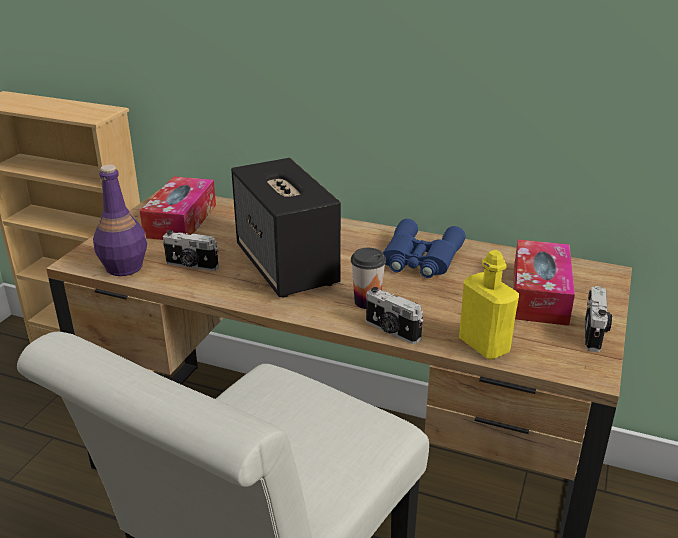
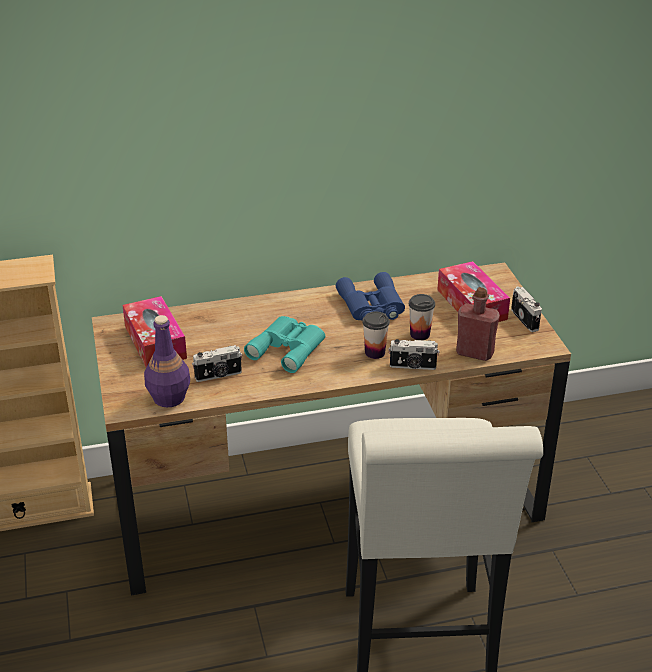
camera: 35 degrees left, 5 degrees up
(287, 266) = (289, 348): speaker -> turquoise binoculars
(440, 302) = (420, 334): none -> cup
(484, 345) = (475, 353): yellow bottle -> red bottle

